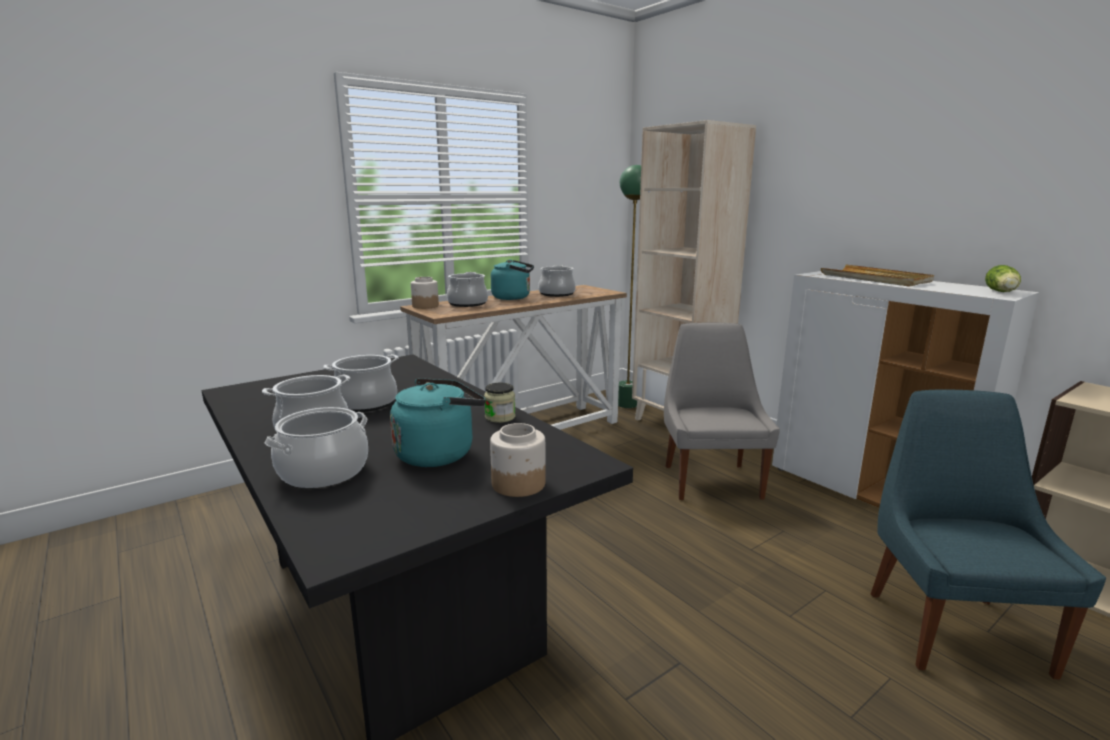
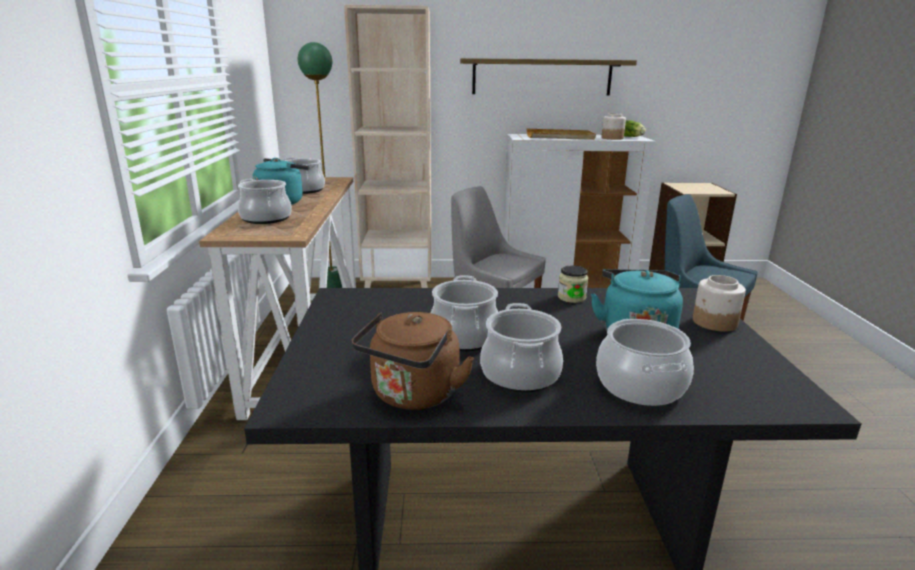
camera: 55 degrees left, 5 degrees up
(258, 411) = (413, 396): none -> brown kettle
(425, 306) = (232, 232): jar -> jar (612, 138)
(884, 197) = (542, 77): none -> shelf

